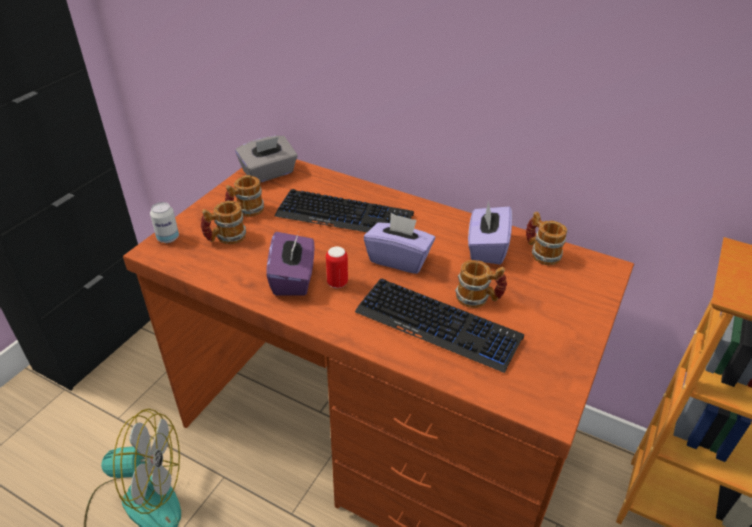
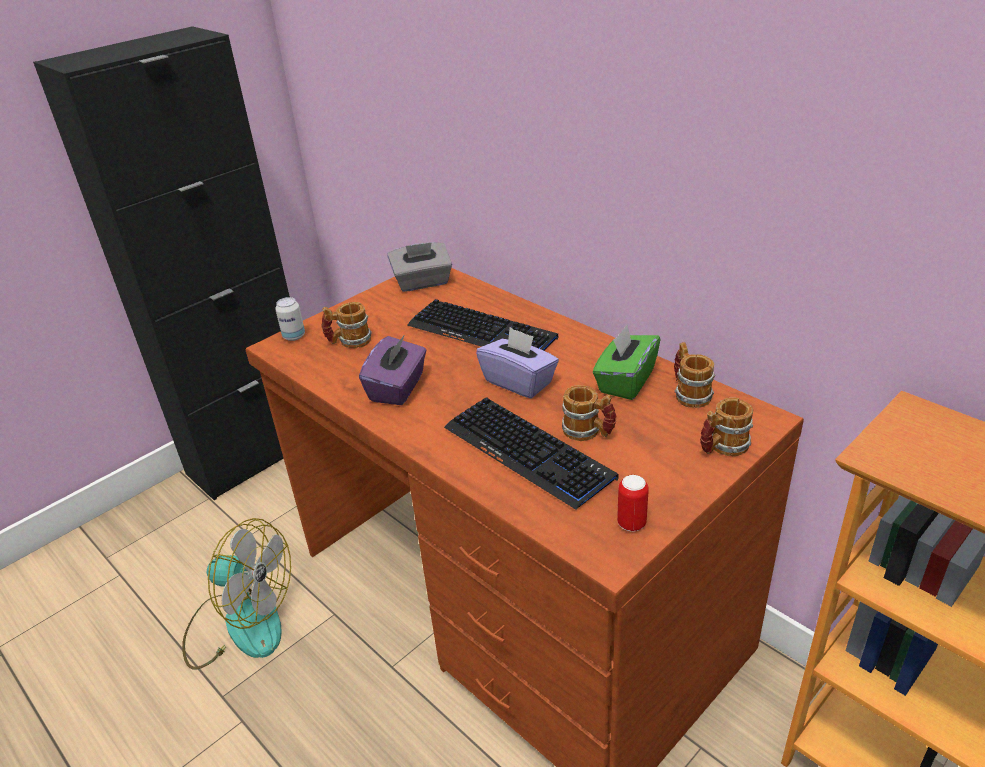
camera: 20 degrees right, 5 degrees down
(245, 211) = (380, 318): mug -> mug (722, 447)
(337, 283) = (441, 397): can -> can (631, 523)
(486, 248) = (625, 381): purple tissue box -> green tissue box

